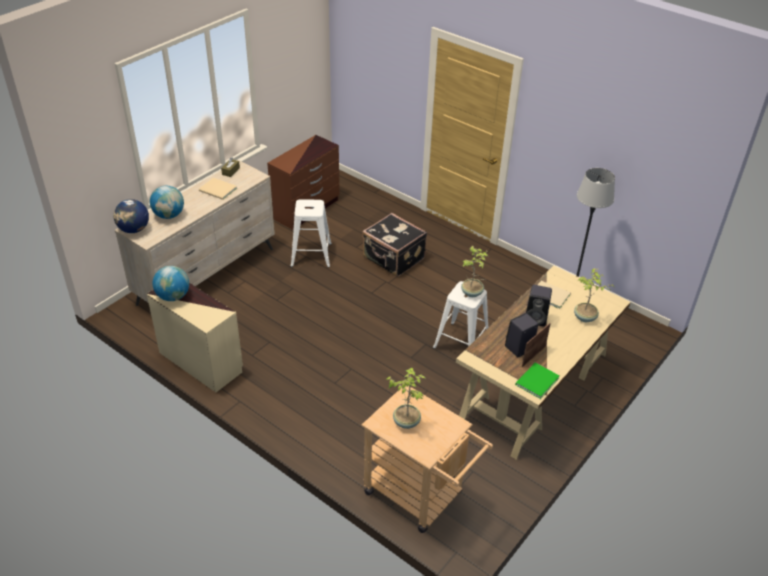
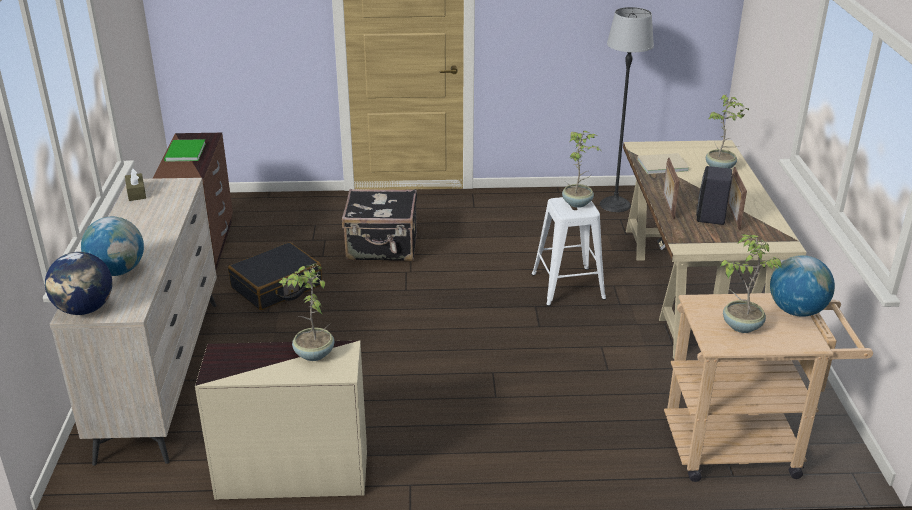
camera: 40 degrees left, 10 degrees down
(173, 296) = (243, 368): globe -> globe (796, 311)
(207, 307) = (313, 354): none -> potted plant
(218, 190) = (151, 217): beige book -> none
(312, 254) = (277, 287): white stool -> black suitcase
(504, 326) = (668, 206): none -> picture frame
(535, 381) = (771, 235): green book -> green book (184, 152)
(536, 318) = (683, 187): black speaker -> none

